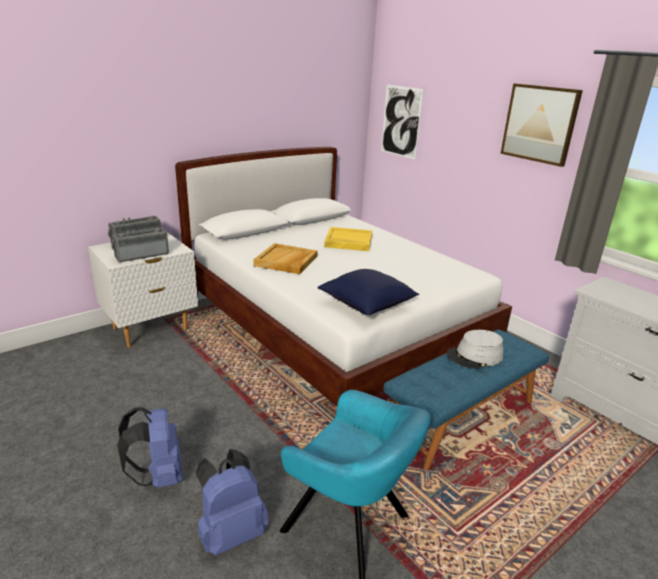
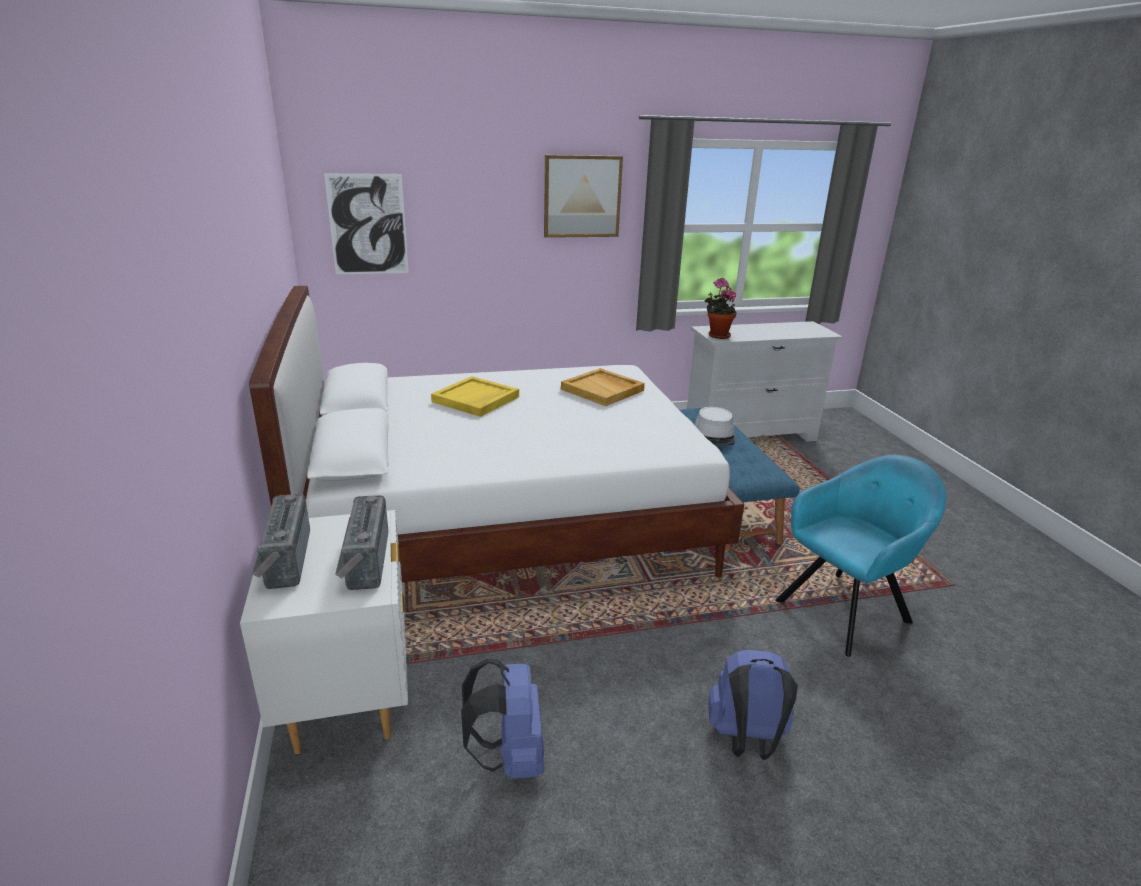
camera: 65 degrees left, 0 degrees up
(231, 533) = (848, 692): blue backpack -> blue backpack (509, 757)
(286, 261) = (509, 448): beige tray -> beige tray (603, 390)
(367, 305) = (667, 433): blue pillow -> none
(599, 289) = (717, 335): none -> potted plant

